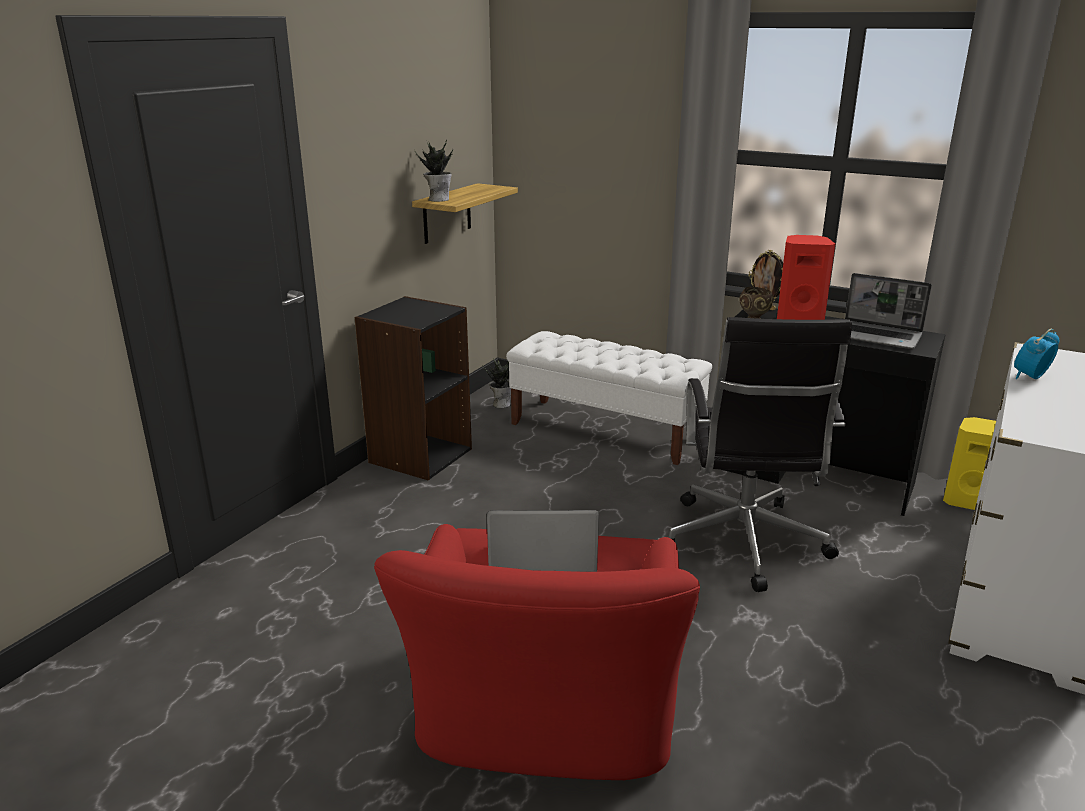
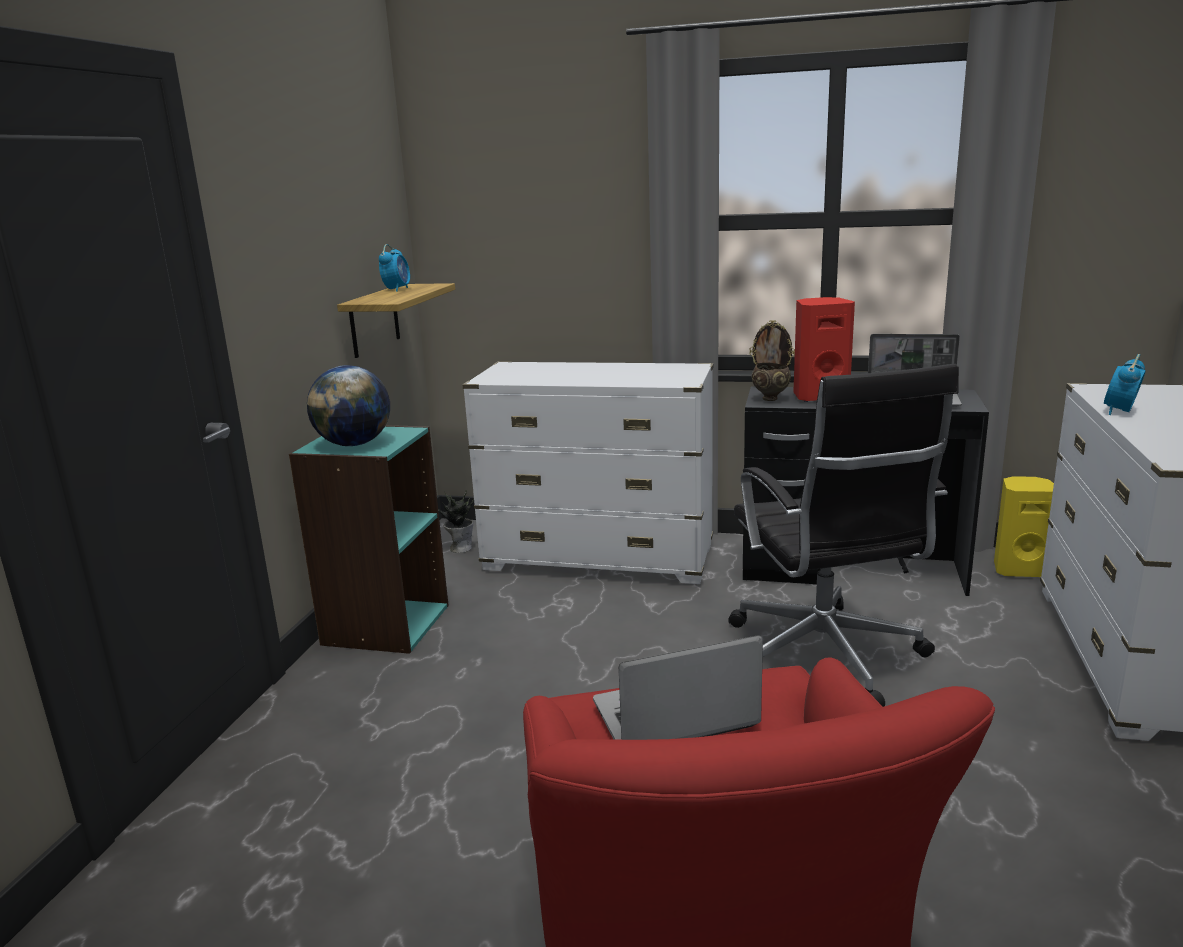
camera: 15 degrees left, 5 degrees down
(404, 315) = (354, 444): none -> globe
(420, 455) = (385, 624): black bookcase -> turquoise bookcase
(438, 199) = (370, 300): potted plant -> none
(468, 190) = (397, 289): none -> alarm clock
(606, 430) = (599, 558): white bench -> white dresser

